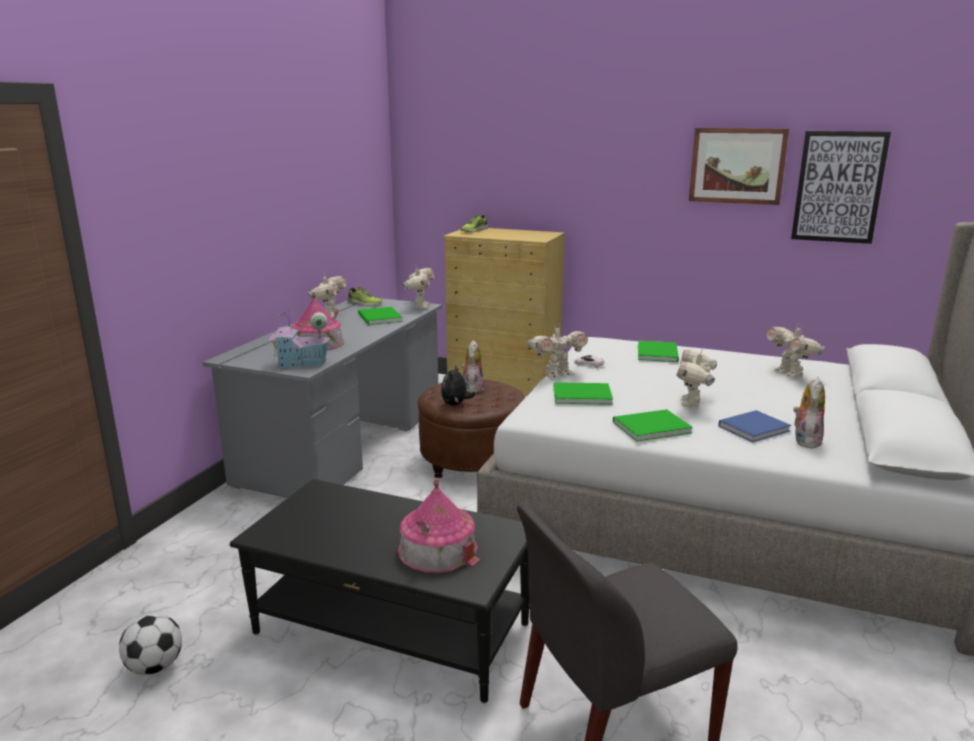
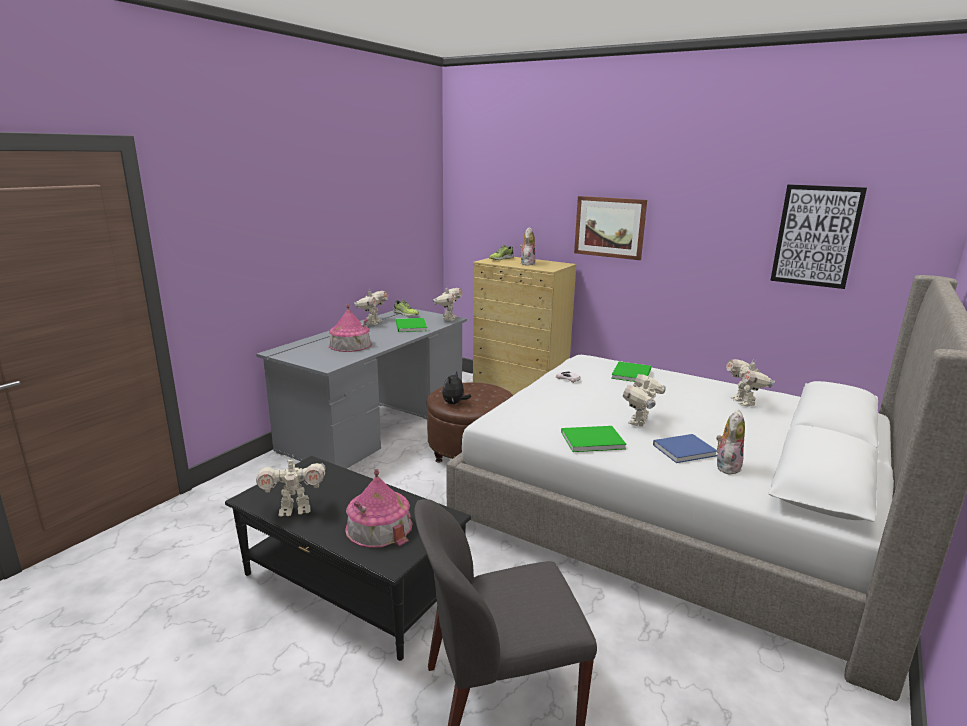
camera: 10 degrees right, 0 degrees up
(155, 667) = (165, 591): football -> none
(301, 364) = (327, 361): toy house -> none
(472, 388) = (474, 390): plush toy -> plush toy (527, 263)
(557, 374) = (535, 386): toy robot -> toy robot (295, 510)
(580, 395) = (545, 405): green book -> none
(737, 165) = (725, 213): picture -> picture (609, 227)

